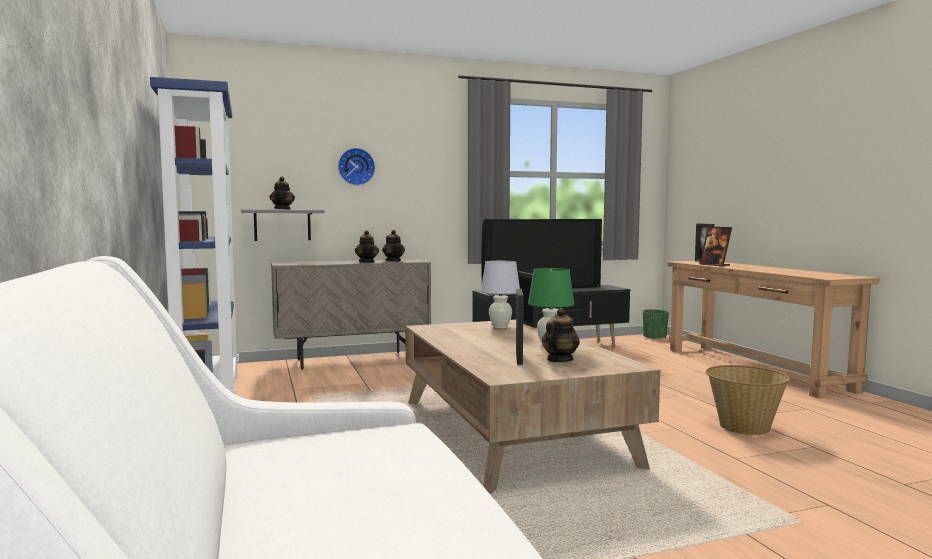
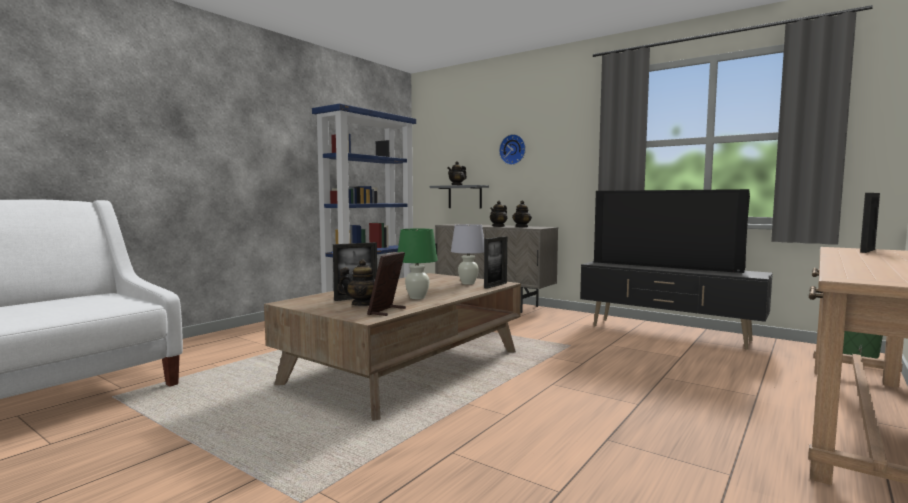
camera: 55 degrees right, 0 degrees up
(715, 265) = (840, 254): picture frame -> picture frame (387, 311)
(744, 427) = (567, 445): basket -> none

